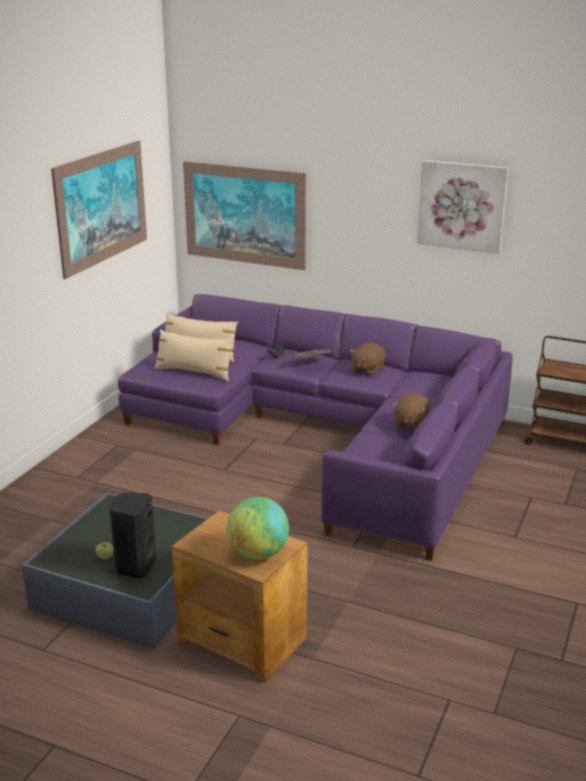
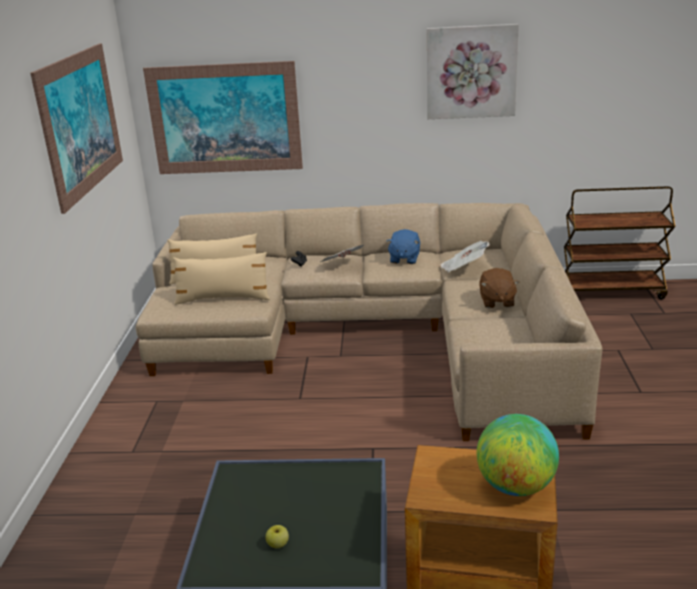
camera: 20 degrees left, 0 degrees up
(135, 566) = (325, 545): black speaker -> none
(326, 433) = (375, 335): purple sofa -> beige sofa
(367, 370) = (404, 259): brown plush toy -> blue plush toy
(412, 389) = (463, 268): none -> newspaper

